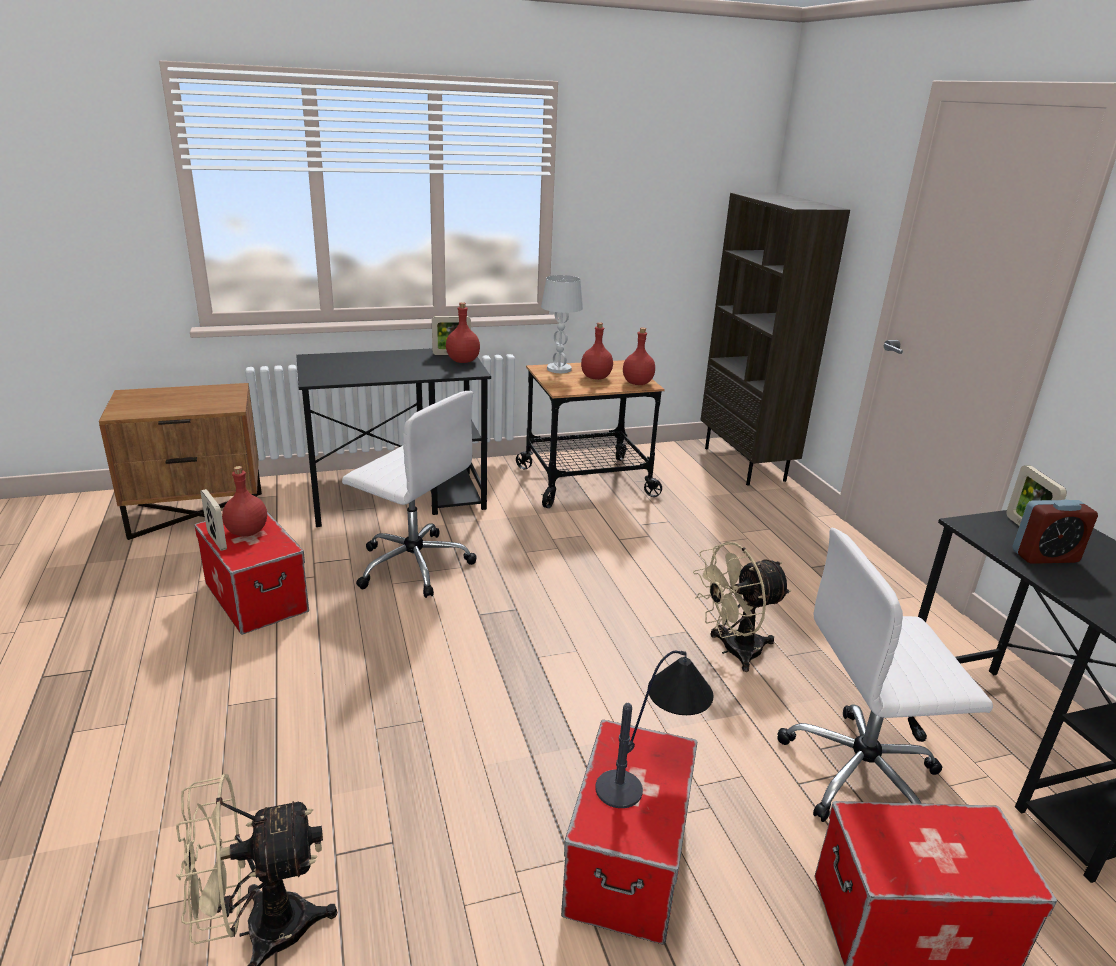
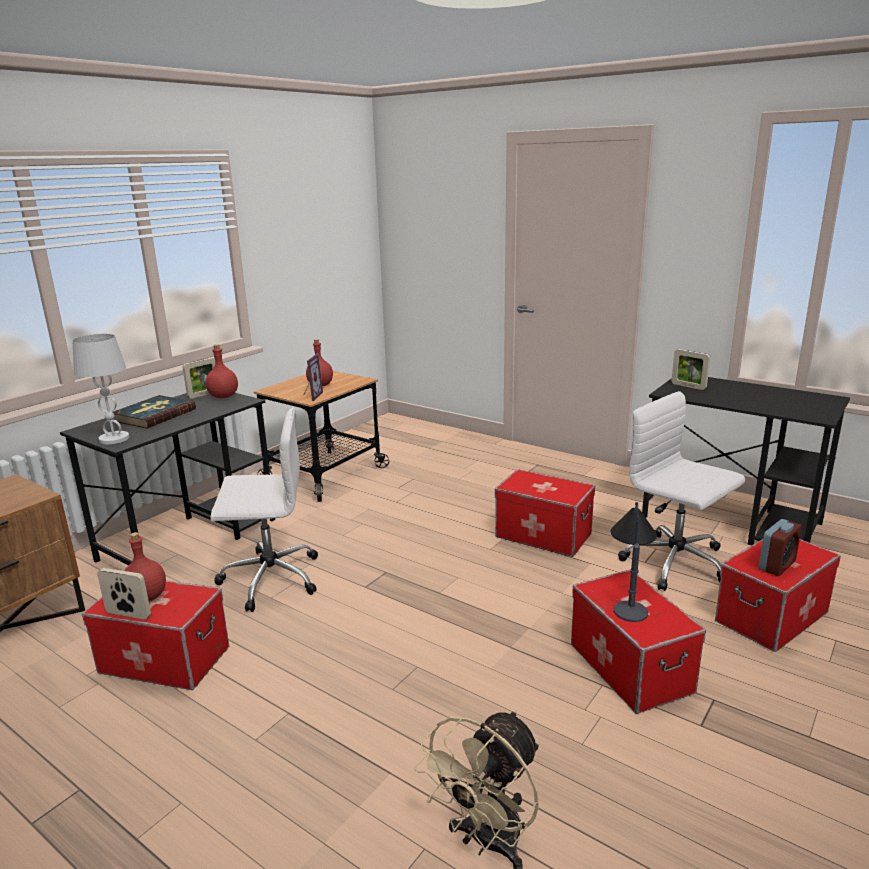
camera: 35 degrees left, 5 degrees down
(381, 361) = (154, 415): none -> book
(558, 369) = (283, 387): white table lamp -> white table lamp (114, 439)
(567, 387) = (311, 396): none -> picture frame
(638, 383) = (355, 381): red bottle -> none
(732, 651) = (543, 535): beige fan -> storage box
(745, 464) = (416, 428): brown bookcase -> none
(863, 774) = (677, 563): white office chair -> white office chair turned 90 degrees clockwise
(1045, 556) = (714, 395): alarm clock -> alarm clock (777, 565)

